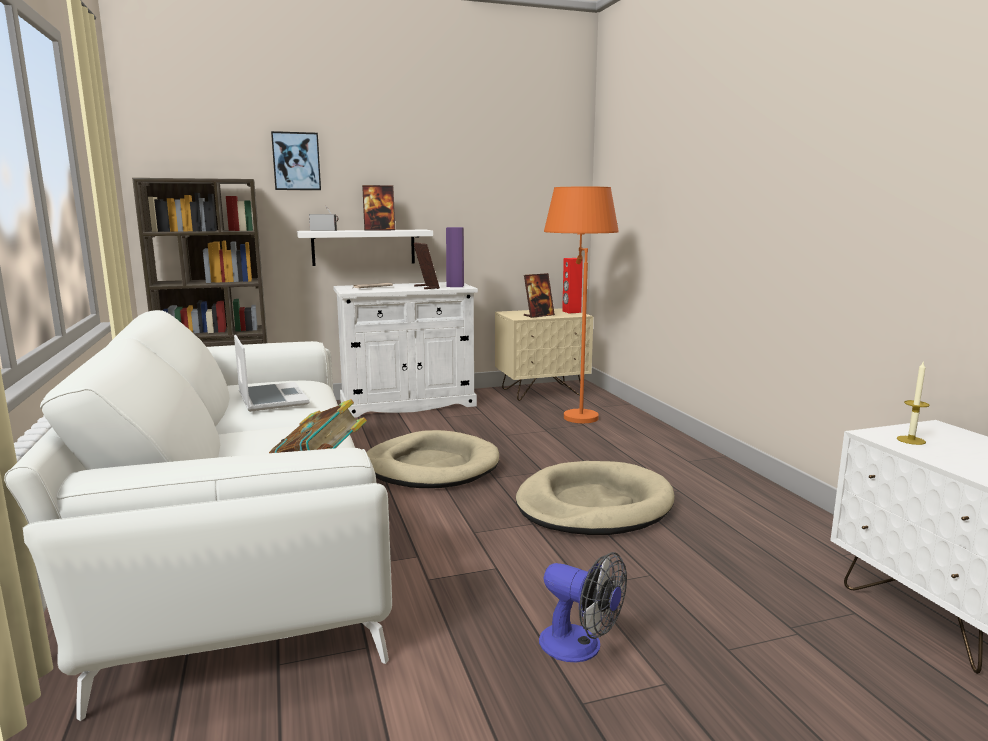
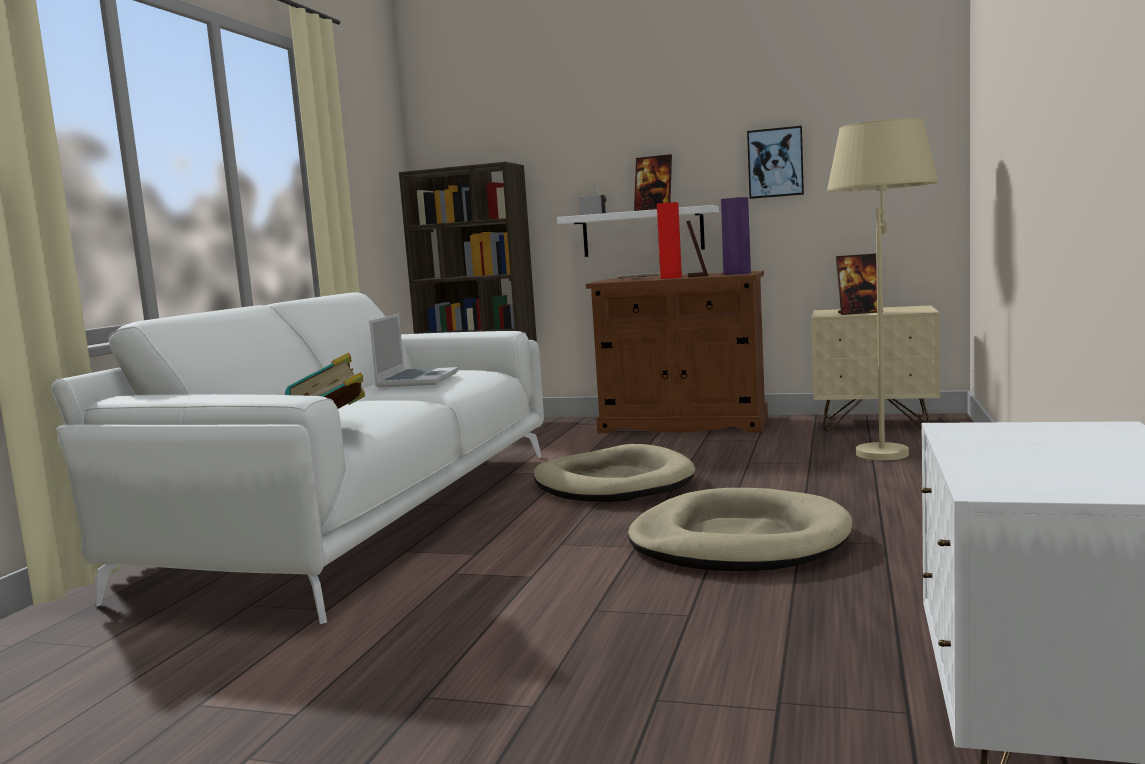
camera: 35 degrees right, 5 degrees down
(296, 161) = (567, 139): picture -> picture (775, 162)
(407, 404) = (683, 424): white cabinet -> brown cabinet
(571, 312) = (919, 308): red speaker -> red speaker (670, 278)
(575, 412) = (885, 447): orange floor lamp -> beige floor lamp
(580, 647) = (501, 655): fan -> none
(911, 440) = (998, 436): candle -> none

